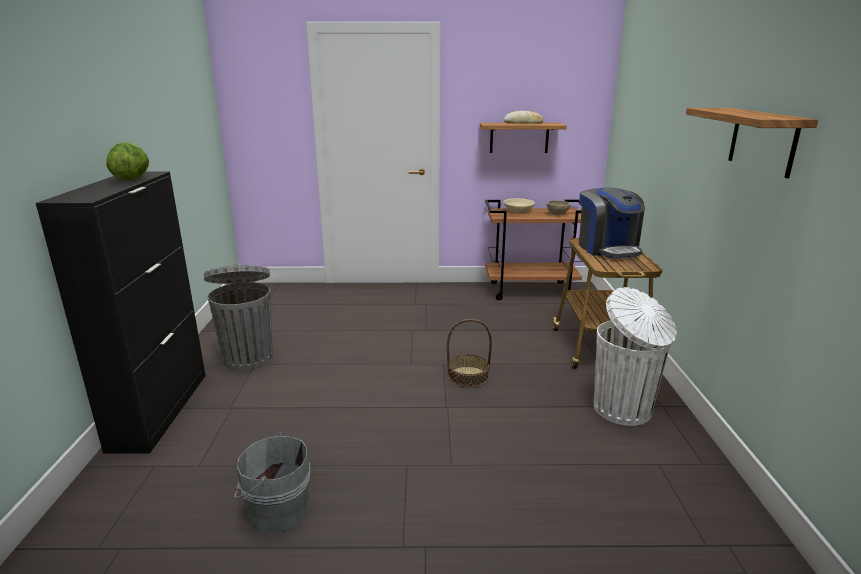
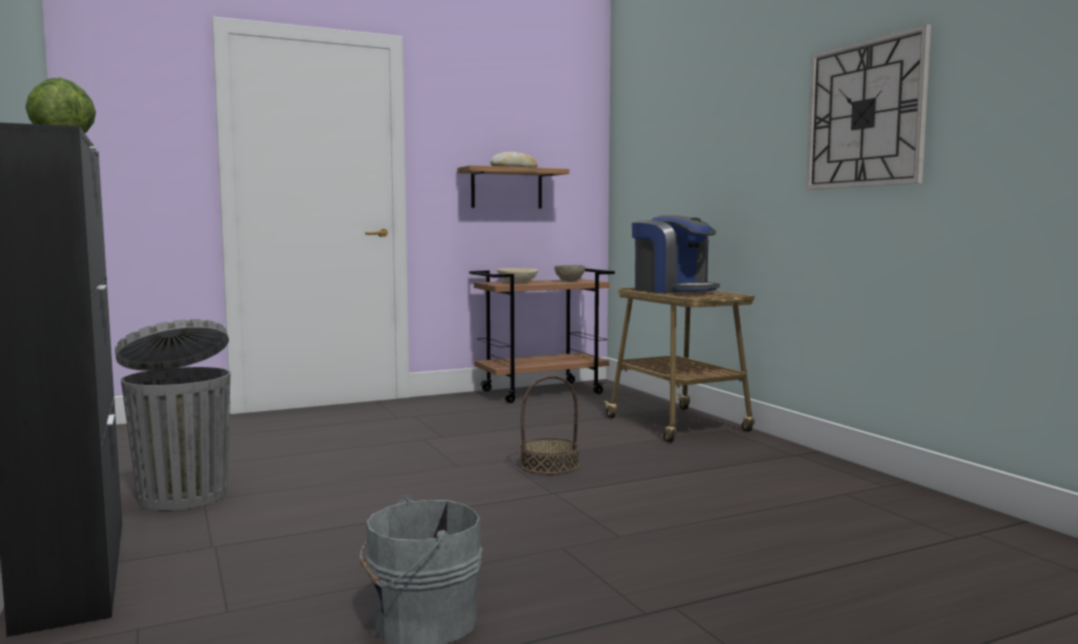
camera: 25 degrees left, 15 degrees down
(624, 410) = (761, 463): white trash can -> none
(762, 141) = (865, 114): shelf -> wall clock

